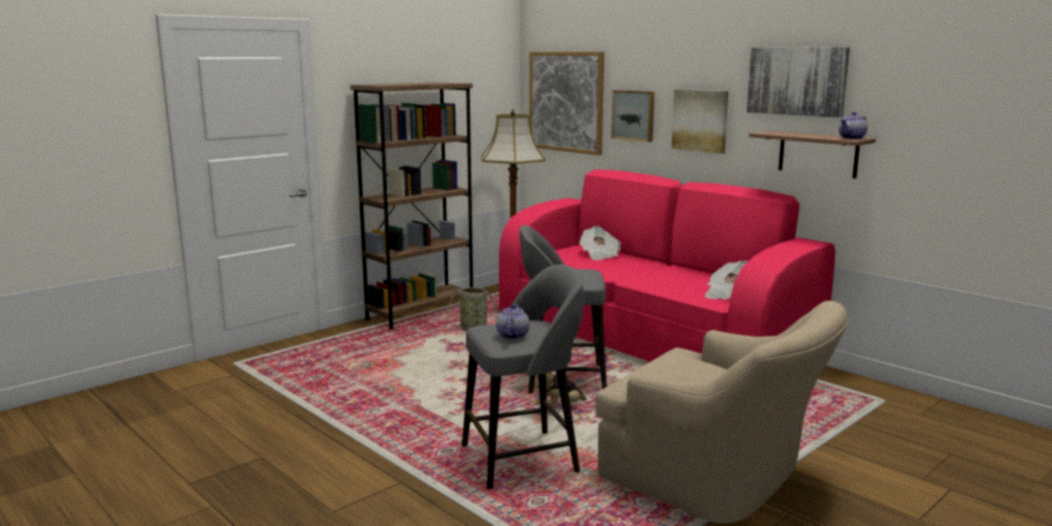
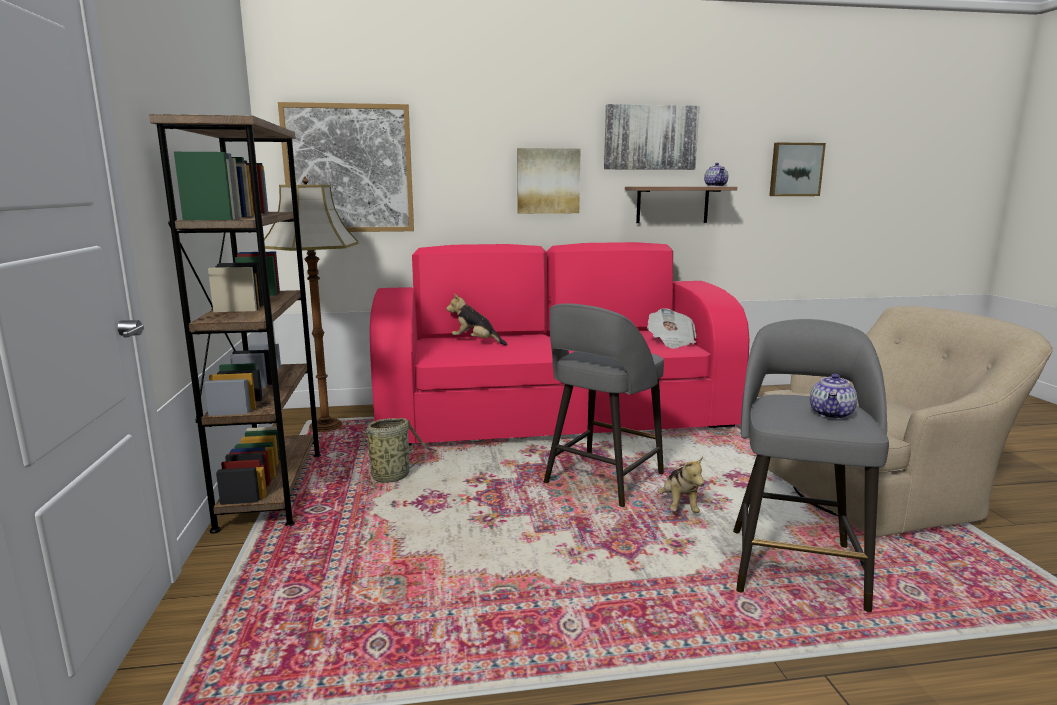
camera: 55 degrees left, 0 degrees up
(512, 335) = (832, 414): teapot -> teapot turned 105 degrees counterclockwise
(600, 255) = (476, 342): newspaper -> plush toy
(634, 115) = (459, 180): picture -> picture (795, 169)

